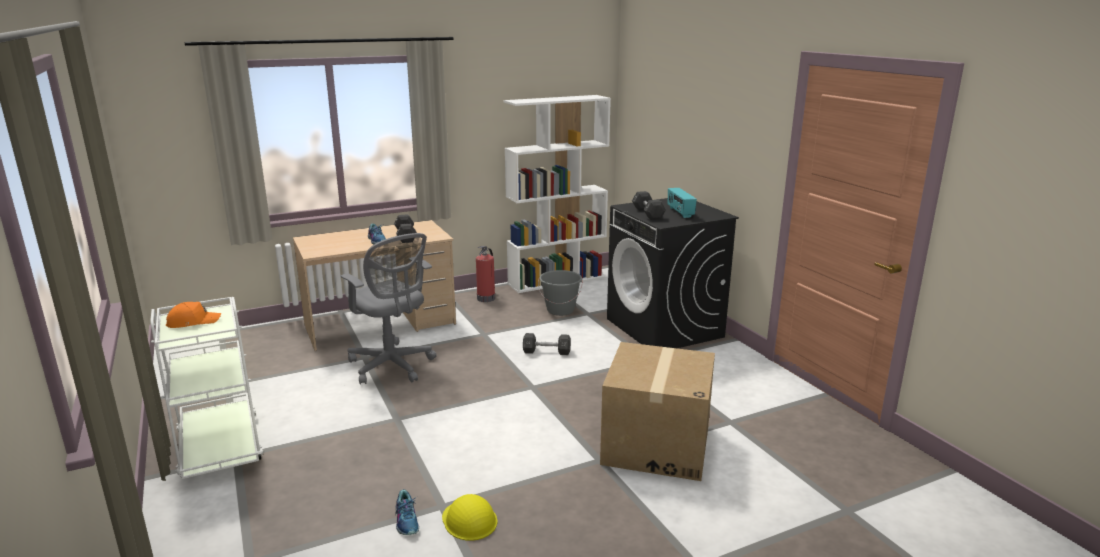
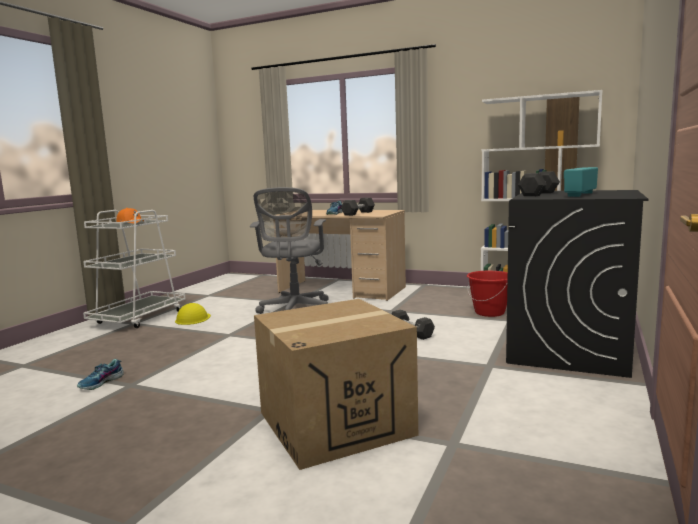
camera: 50 degrees right, 10 degrees down
(469, 520) = (119, 399): yellow hard hat -> yellow hard hat (193, 319)
(486, 298) = (447, 292): fire extinguisher -> none
(560, 310) = (490, 312): grey bucket -> red bucket

